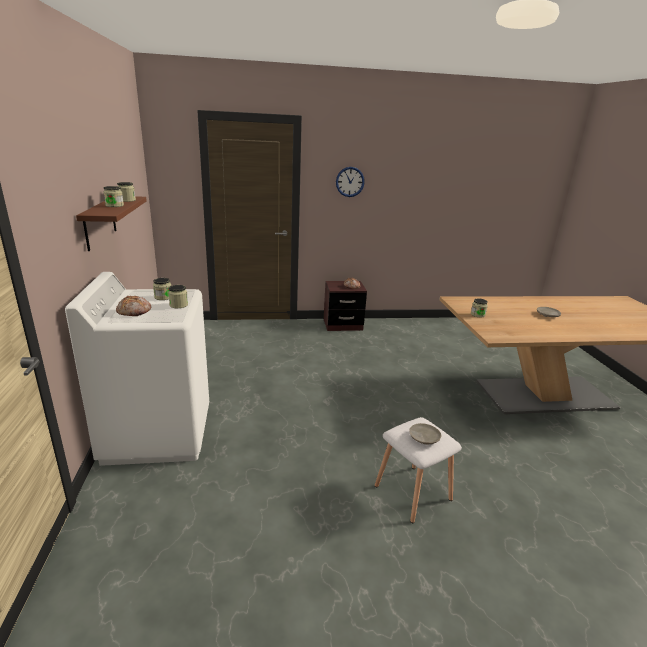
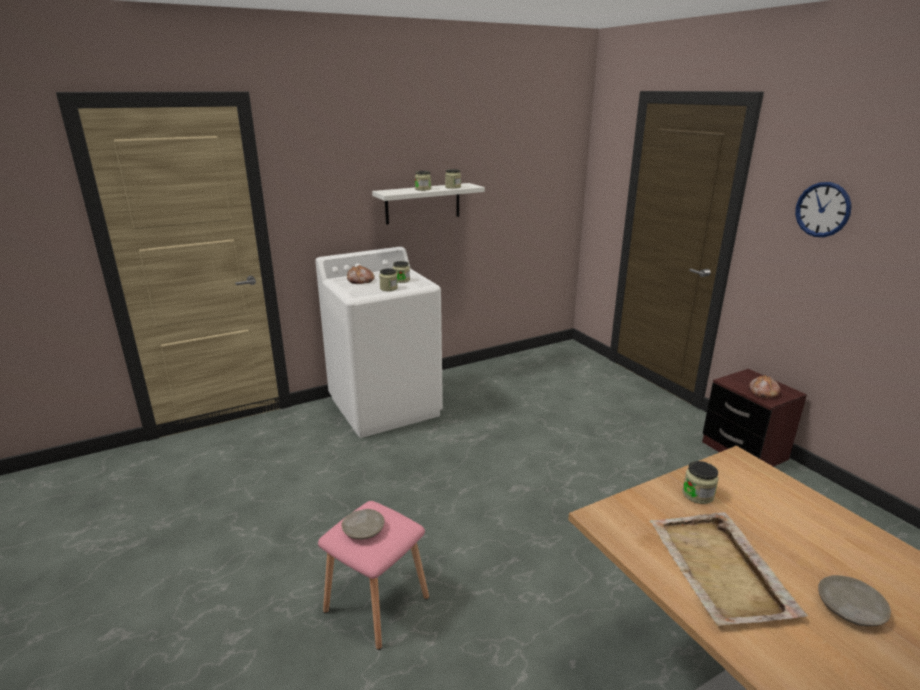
camera: 70 degrees right, 0 degrees up
(100, 222) = (423, 203): brown shelf -> white shelf
(411, 492) = (377, 602): white stool -> pink stool
(529, 327) = (720, 570): none -> beige tray

